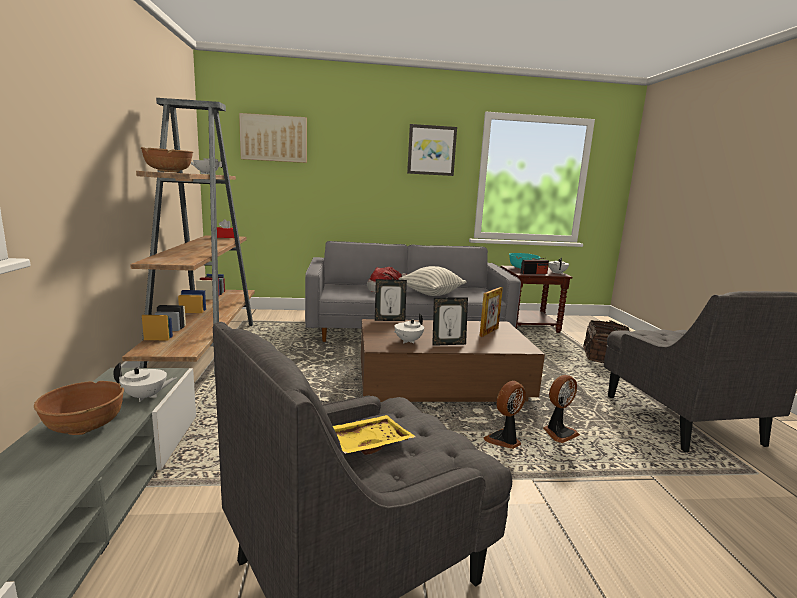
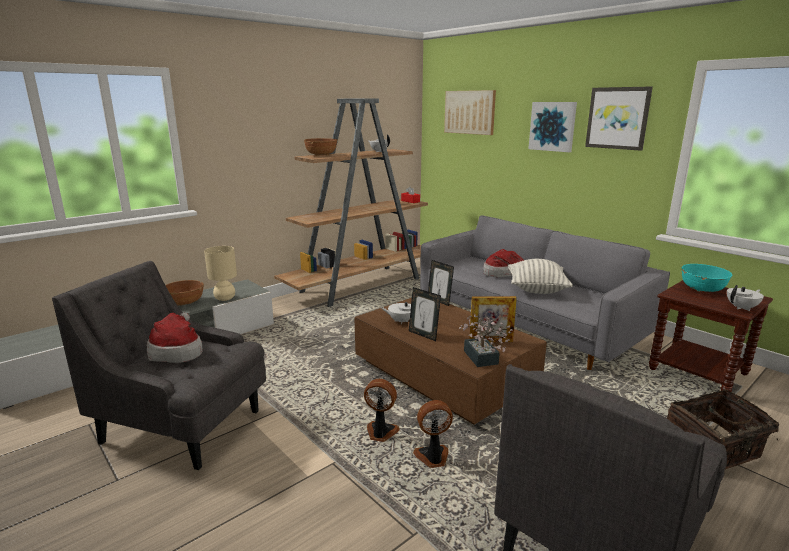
camera: 55 degrees right, 5 degrees up
(146, 397) = (225, 299): white teapot -> beige table lamp
(366, 443) = (177, 351): yellow tray -> hat
(373, 155) = (552, 126): none -> picture
(516, 343) = (482, 359): none -> potted plant
(534, 273) = (692, 299): radio -> none
(558, 433) = (433, 457): fan -> fan turned 150 degrees clockwise

